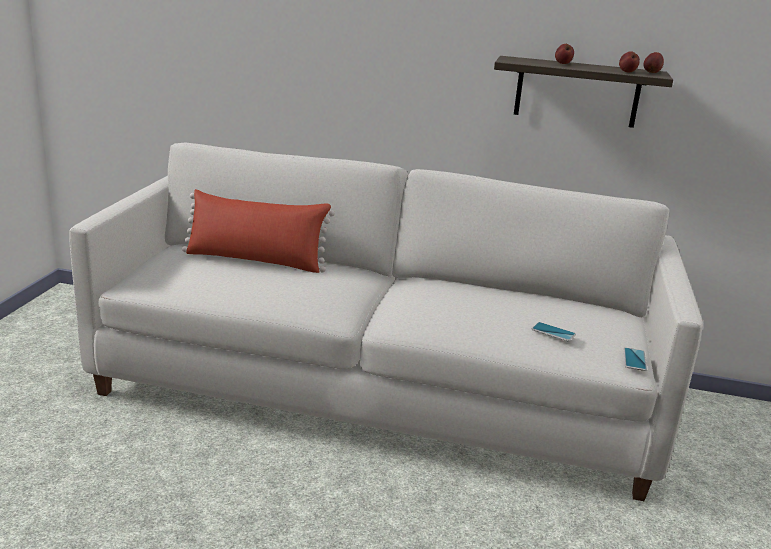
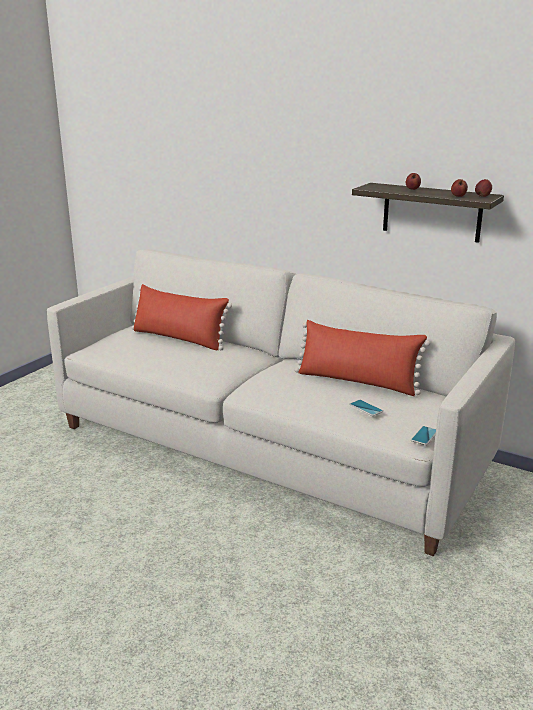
camera: 20 degrees right, 0 degrees up
(515, 300) = (357, 382): none -> red pillow

